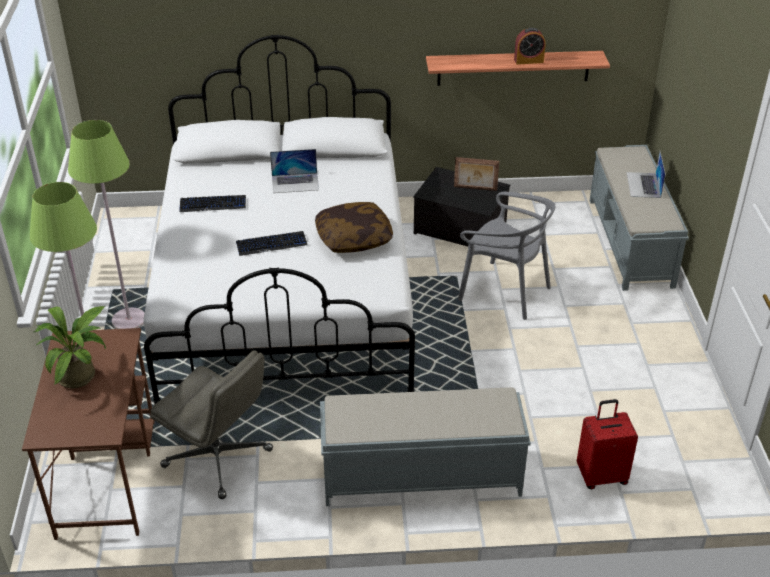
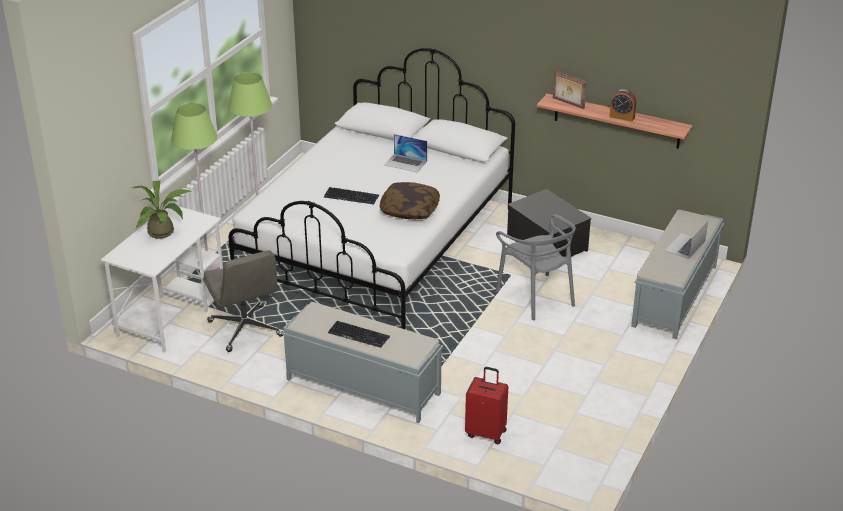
camera: 30 degrees right, 5 degrees down
(107, 476) = (172, 314): brown desk -> white desk
(213, 204) = (337, 160): keyboard -> keyboard (359, 335)
(475, 189) = (560, 213): picture frame -> picture frame (568, 103)

